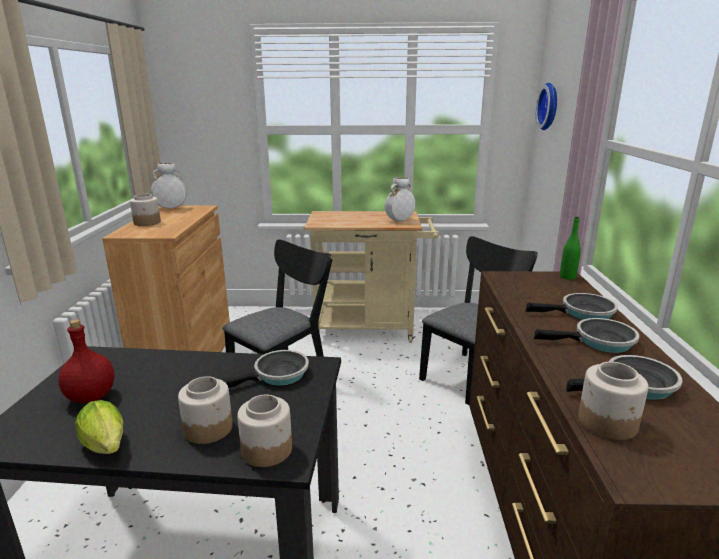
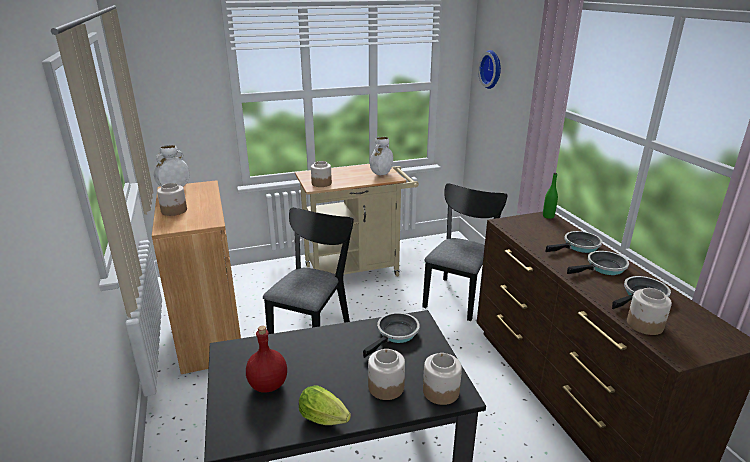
camera: 20 degrees left, 5 degrees up
(327, 222) = (321, 183): none -> jar

